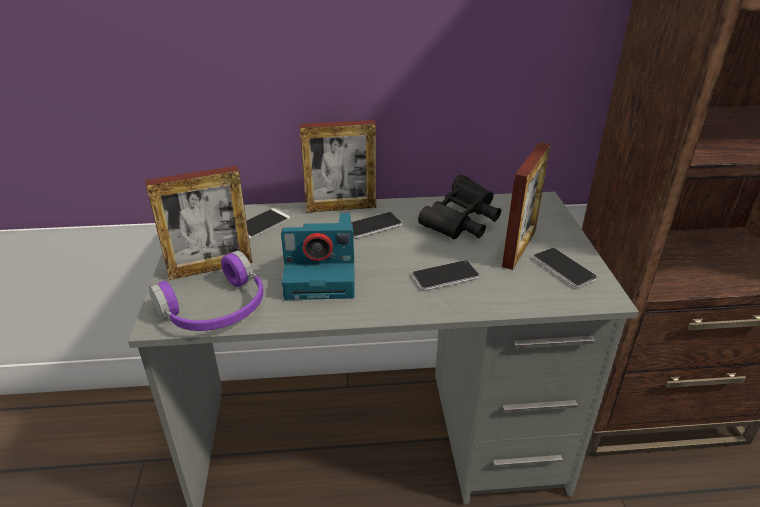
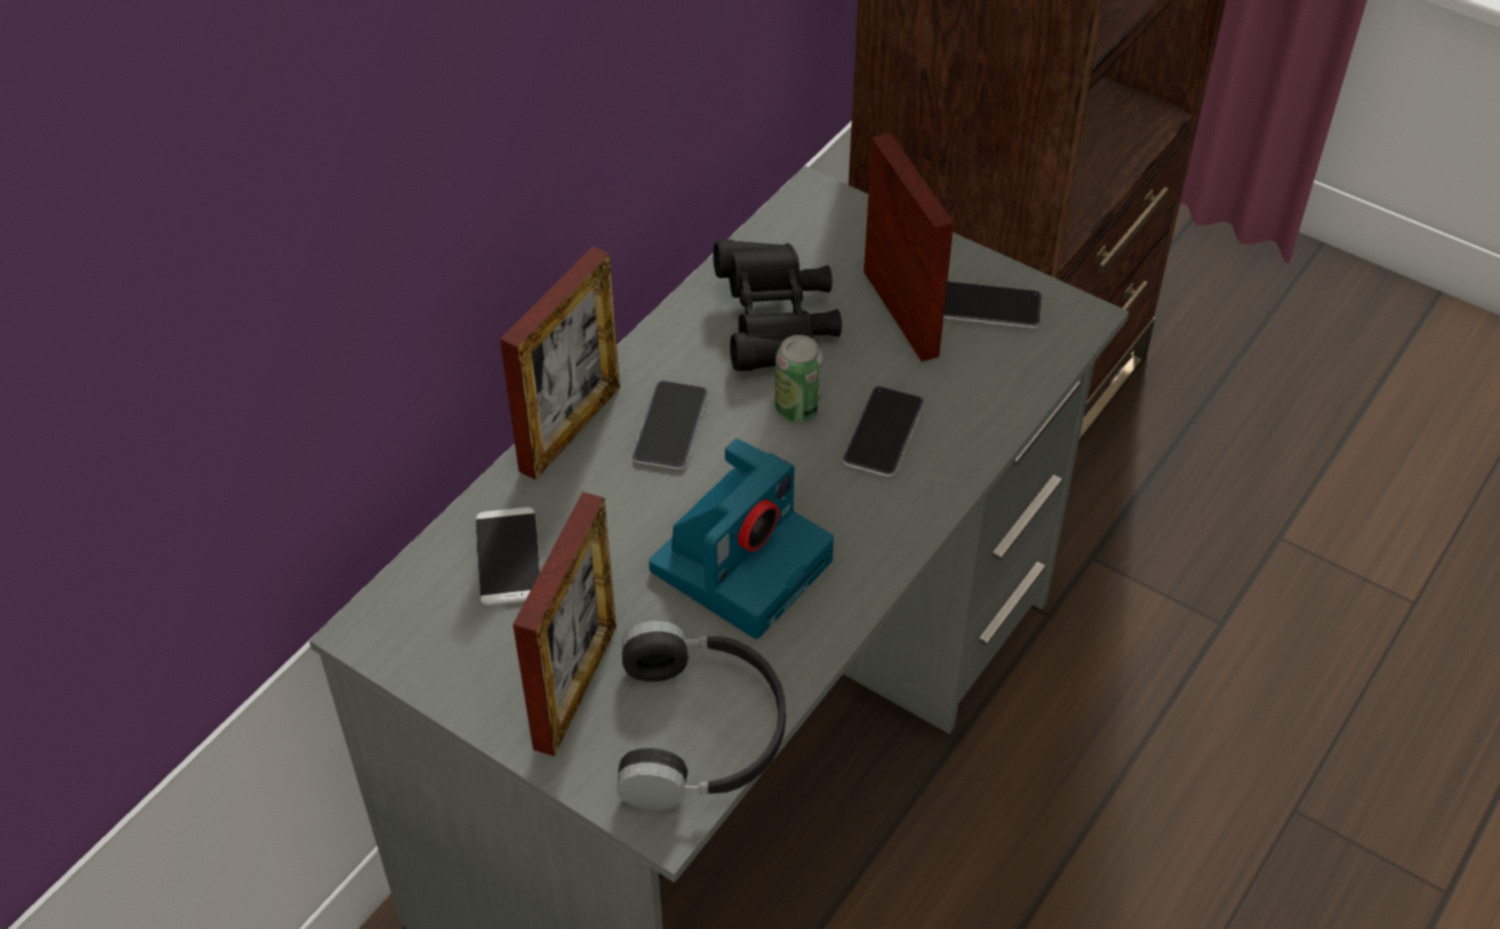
camera: 50 degrees left, 15 degrees up
(217, 310) = (703, 731): purple headphones -> black headphones
(425, 249) = (797, 408): none -> can

